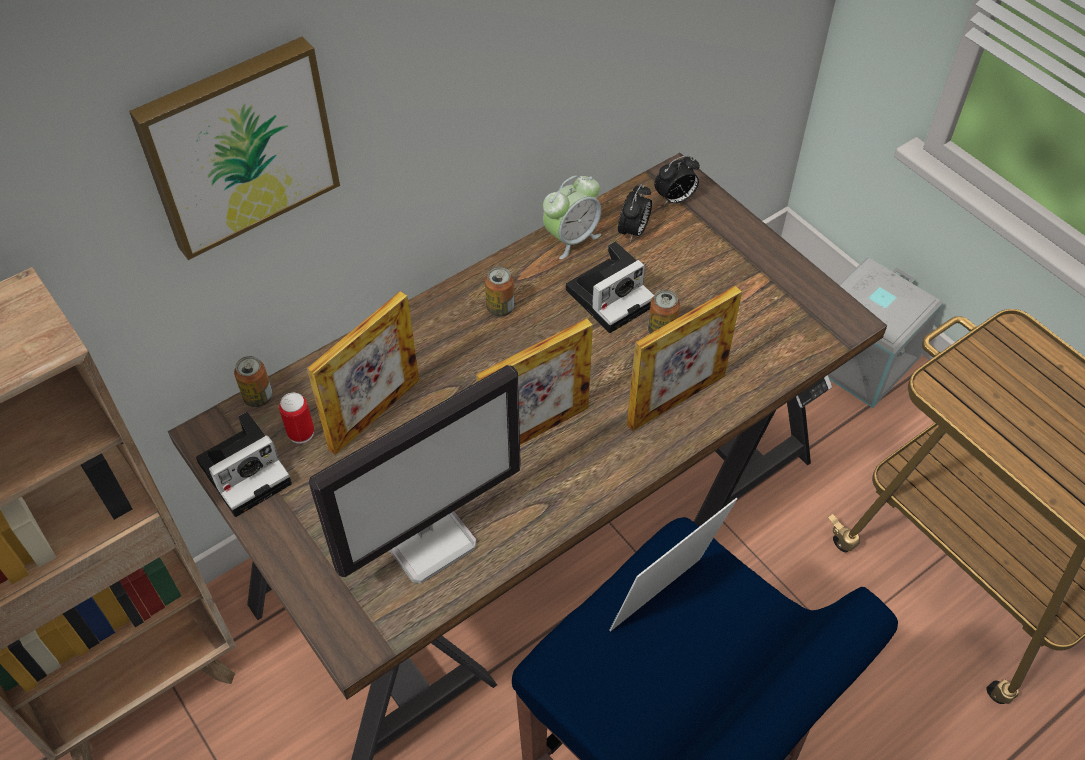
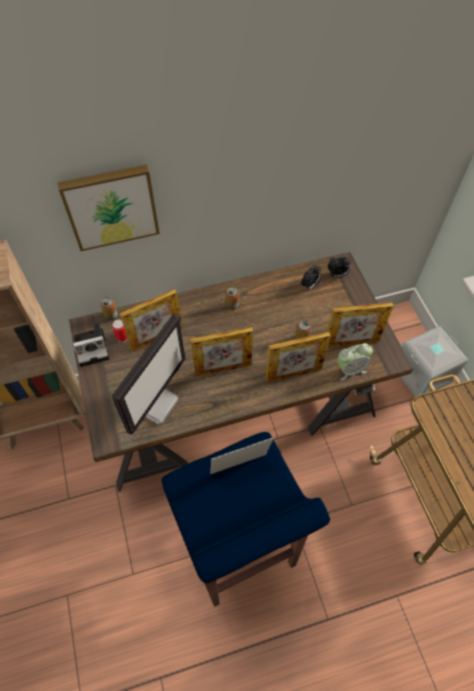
camera: 20 degrees right, 5 degrees up
(429, 537) = (156, 403): monitor -> monitor turned 45 degrees counterclockwise
(571, 238) = (279, 281): alarm clock -> alarm clock (350, 369)
(611, 296) = (285, 314): camera -> none
(756, 312) = (351, 343): none -> picture frame

